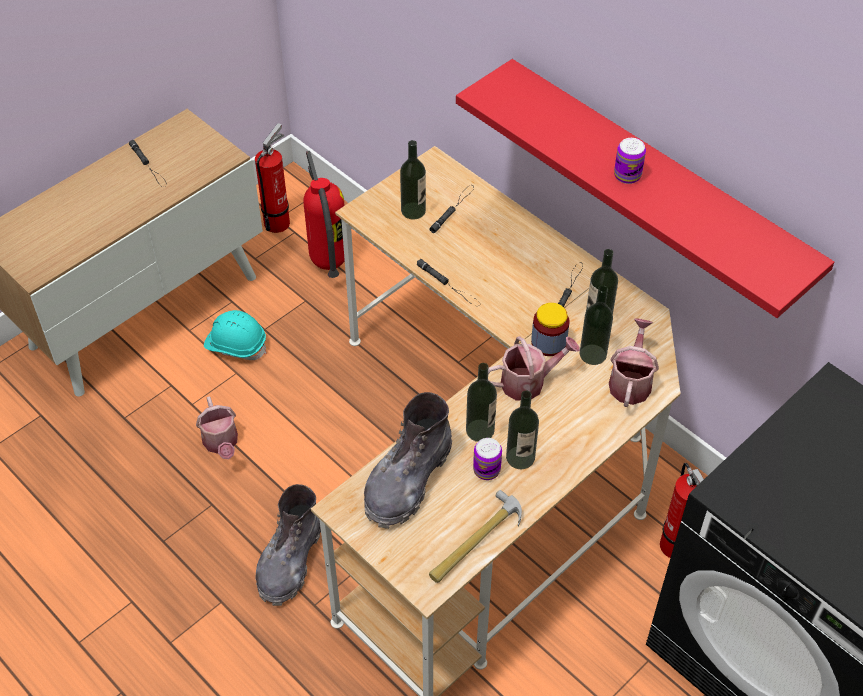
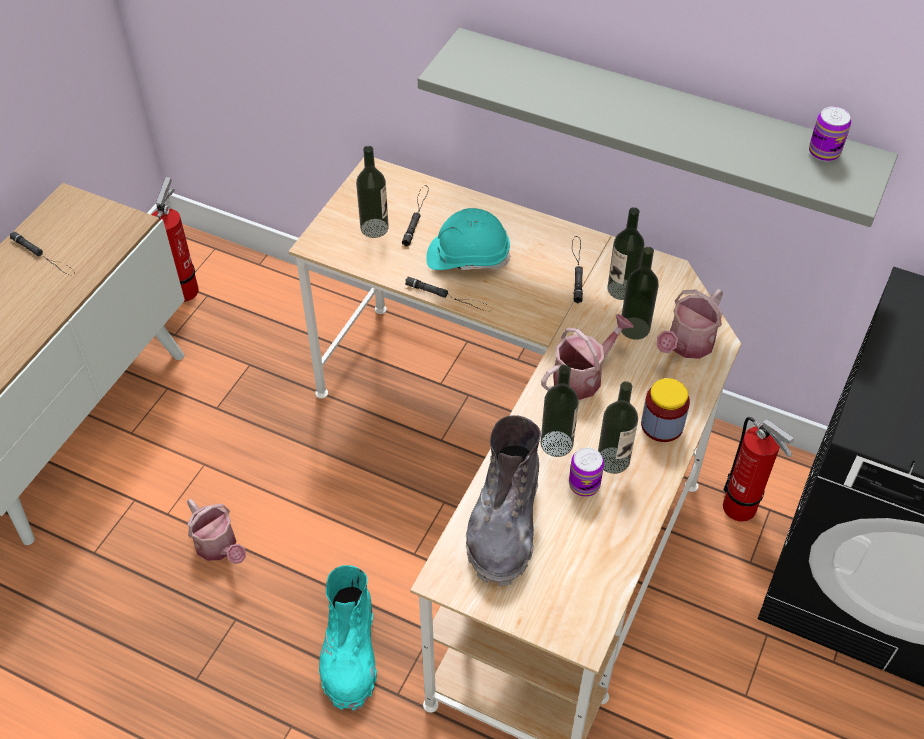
camera: 20 degrees left, 0 degrees up
(236, 345) = (191, 434): turquoise hard hat -> turquoise hard hat (468, 257)
(290, 560) = (350, 653): grey boot -> turquoise boot
(328, 263) = (258, 318): fire extinguisher -> none
(475, 541) = (609, 567): hammer -> none
(548, 343) = (583, 329): jar -> jar (662, 425)
(627, 175) = (645, 118): can -> can (824, 152)
(630, 381) = (686, 345): watering can -> watering can turned 135 degrees counterclockwise
(656, 180) = (661, 121): red shelf -> grey shelf

